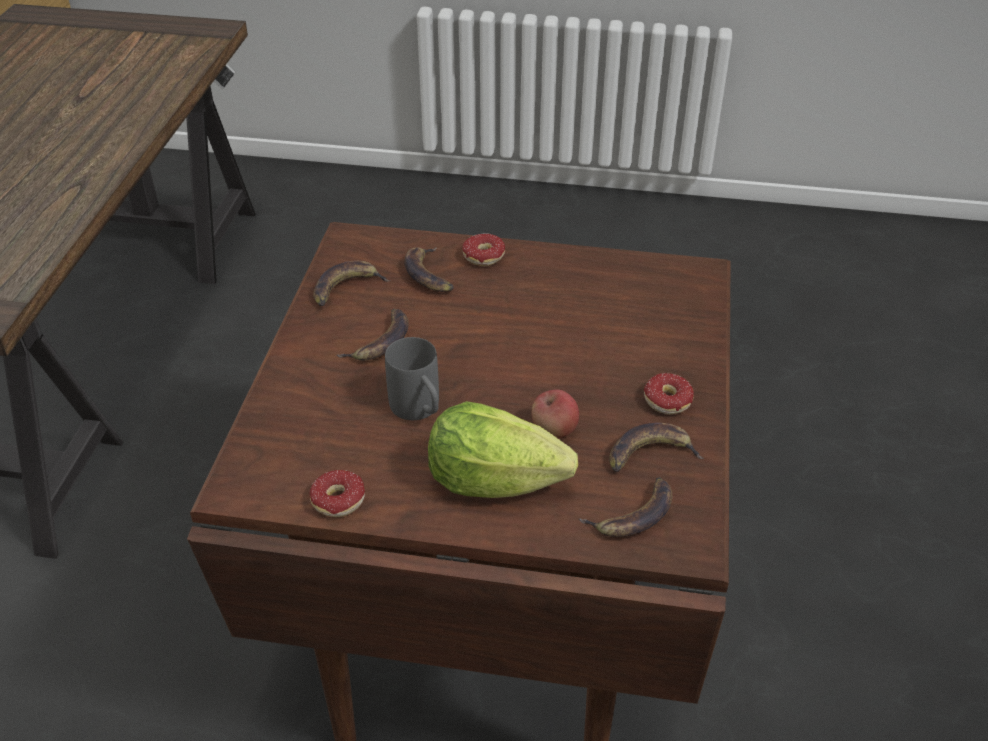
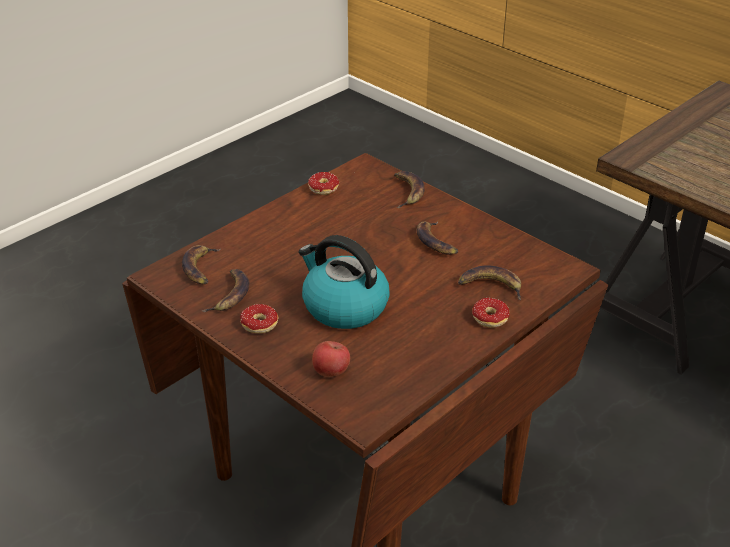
camera: 125 degrees right, 5 degrees down
(346, 288) = (506, 247): banana -> banana (407, 192)
(420, 411) = (358, 233): grey mug -> none
(493, 480) = (279, 236): lettuce -> none
(554, 430) = (289, 270): apple -> apple (331, 372)
(570, 355) = (343, 306): none -> kettle

